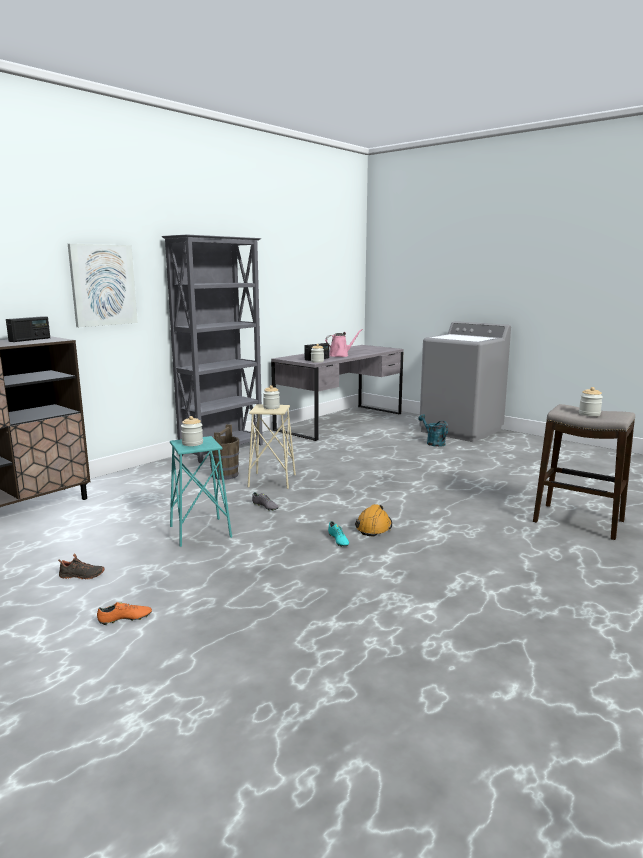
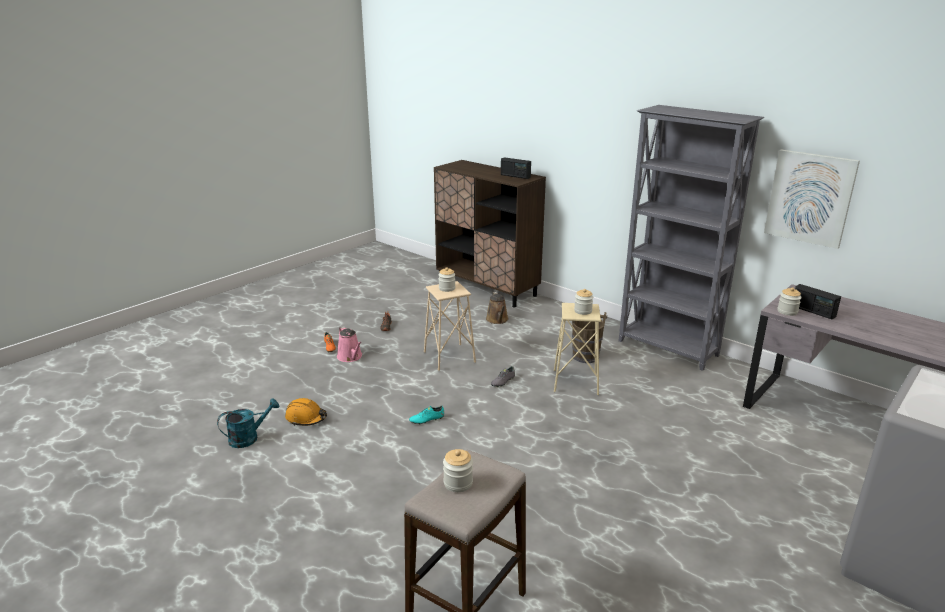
camera: 90 degrees right, 10 degrees up
(103, 285) = (596, 144): picture -> picture (810, 198)
(116, 507) = (497, 320): none -> brown watering can
(200, 532) = (449, 357): turquoise stool -> beige stool
(340, 355) = (871, 328): pink watering can -> pink watering can (350, 357)
(373, 527) = (455, 440): orange hard hat -> orange hard hat (306, 418)
(433, 442) = (803, 520): turquoise watering can -> turquoise watering can (249, 438)

